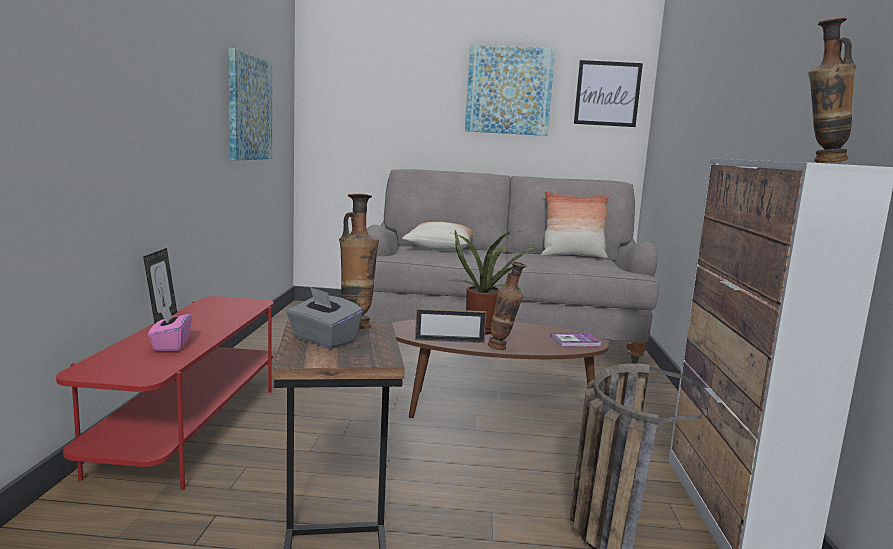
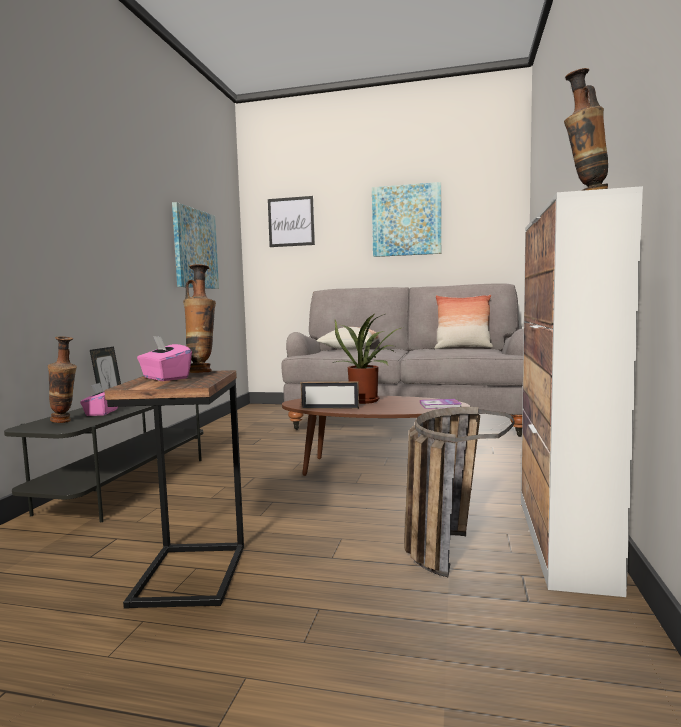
camera: 10 degrees right, 5 degrees down
(190, 428) = (128, 484): red tv stand -> grey tv stand
(323, 340) = (165, 378): grey tissue box -> pink tissue box
(503, 348) = (372, 411): vase -> vase (65, 422)
(607, 94) = (489, 213): picture -> picture (291, 222)

